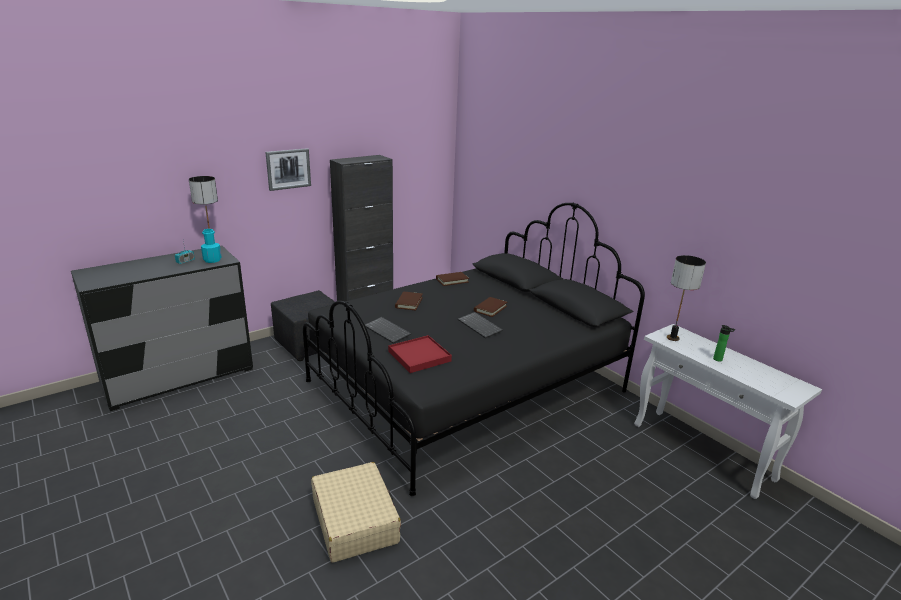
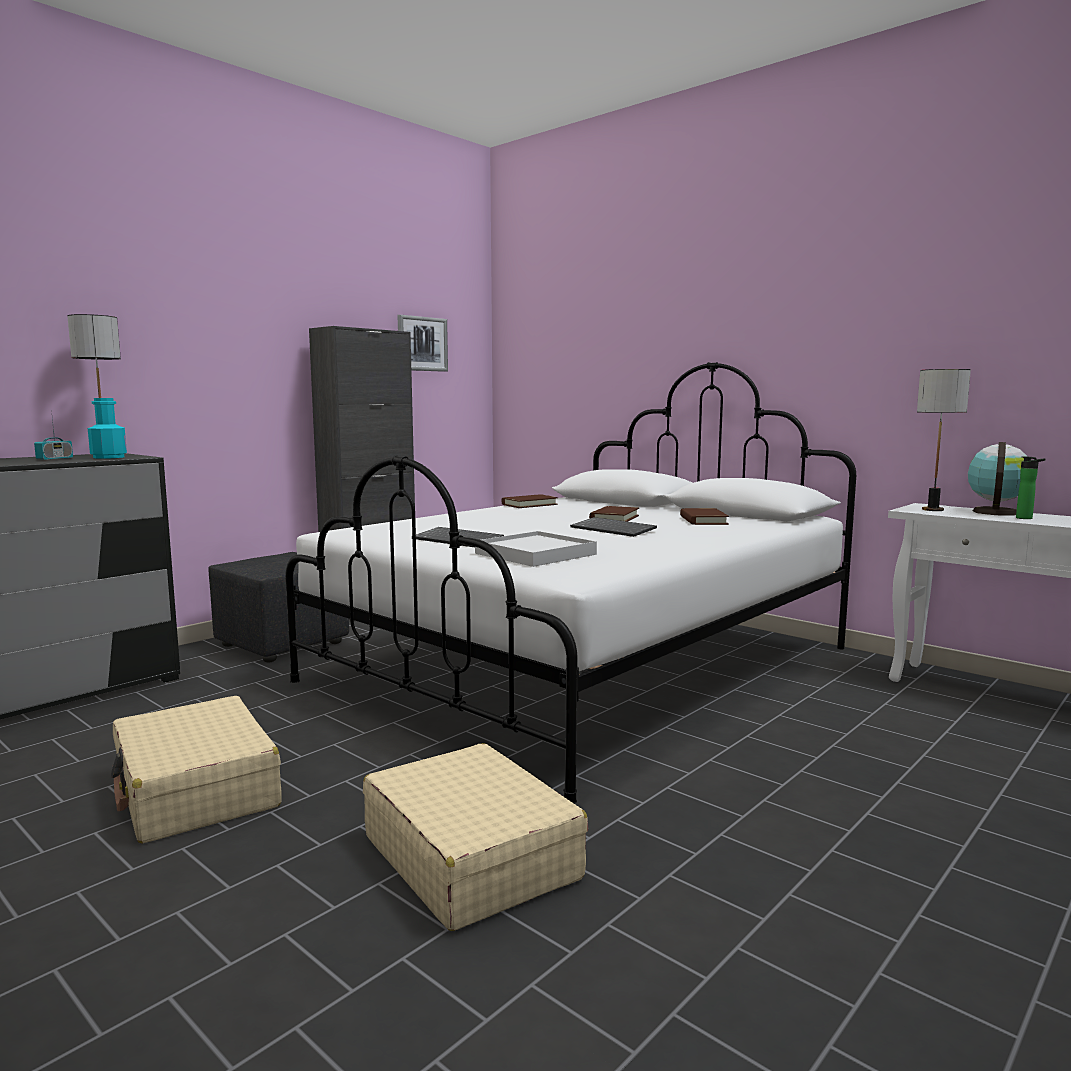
camera: 10 degrees left, 15 degrees down
(246, 456) = (196, 790): none -> beige suitcase
(288, 169) = (241, 335): picture -> picture (422, 344)
(409, 302) = (474, 520): brown book -> brown book (703, 520)
(419, 356) = (535, 554): red tray -> white tray
(467, 387) = (587, 665): black bed -> white bed
(709, 346) = (995, 512): none -> globe

